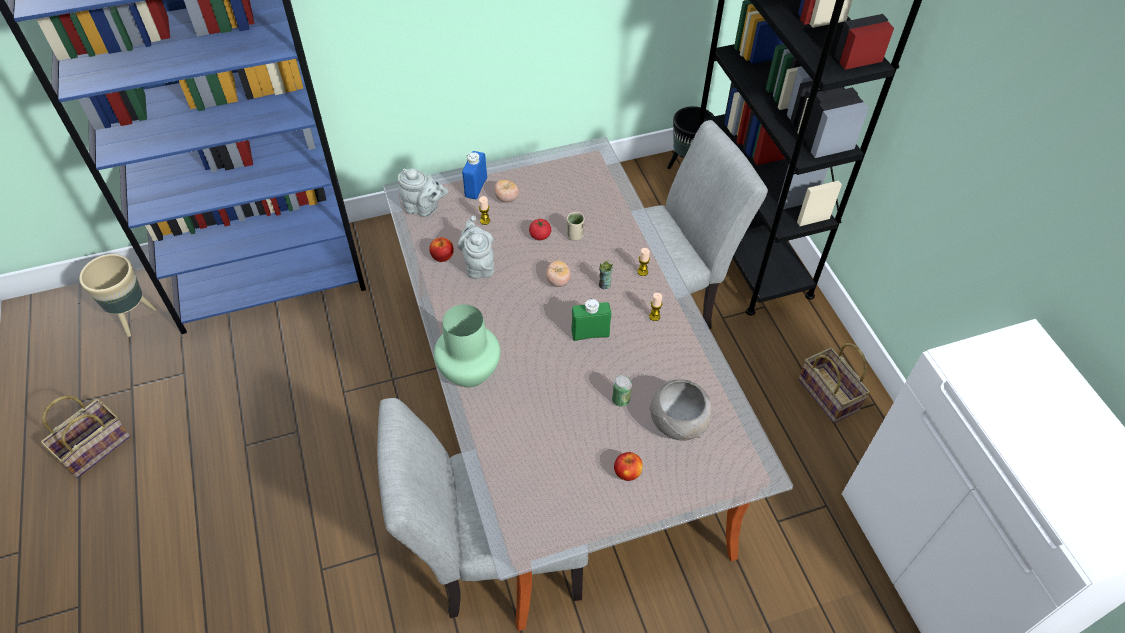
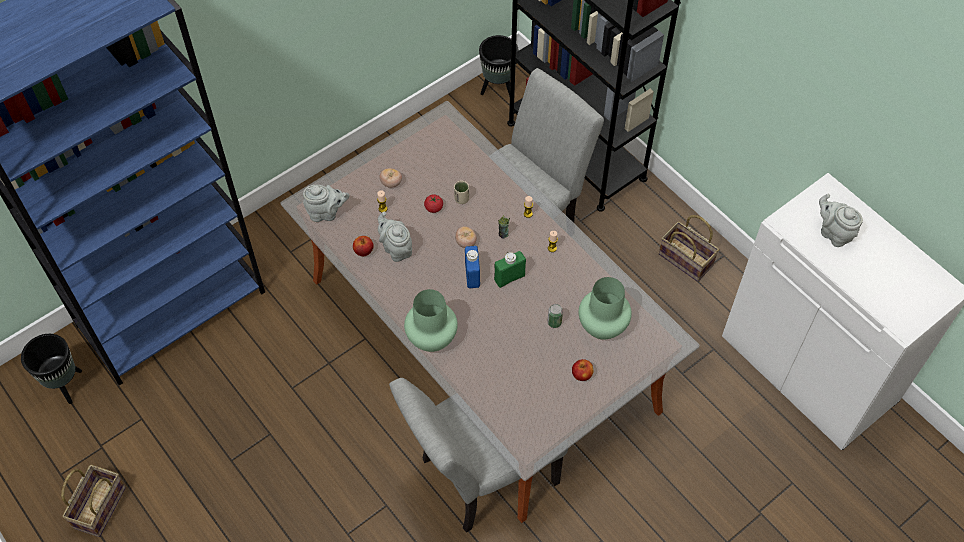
camera: 20 degrees left, 5 degrees up
(134, 318) = (66, 386): beige planter -> black planter
(476, 187) = (361, 181): blue bottle -> blue bottle (472, 275)
(677, 422) = (602, 325): grey bowl -> green vase
(1021, 395) = (833, 233): none -> grey teapot

